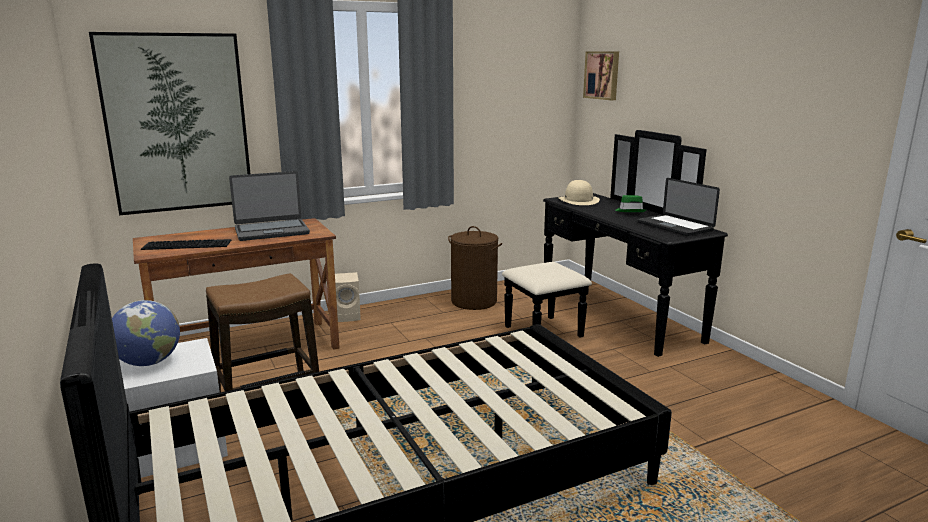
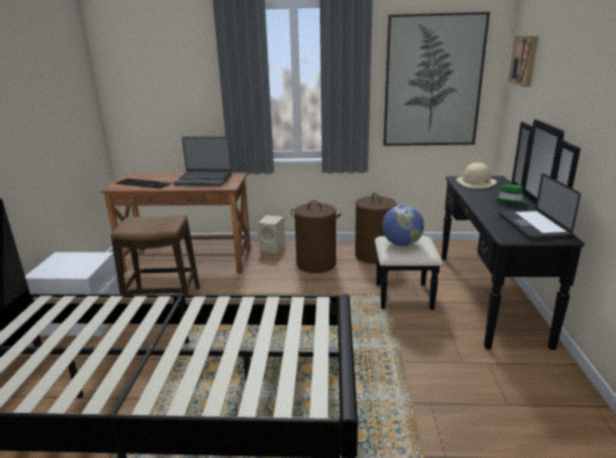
camera: 30 degrees right, 5 degrees up
(149, 362) = (64, 263): globe -> globe (401, 244)
(177, 123) = (159, 97): picture -> picture (432, 82)
(420, 321) = (316, 264): none -> brown laundry basket

